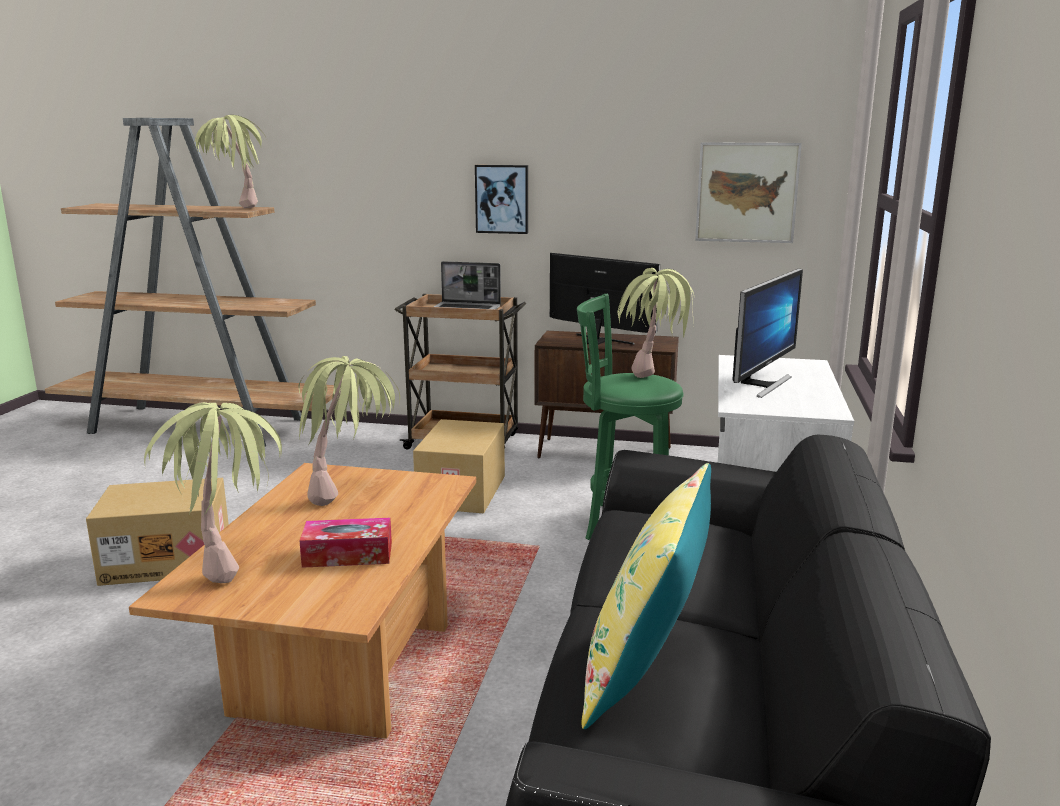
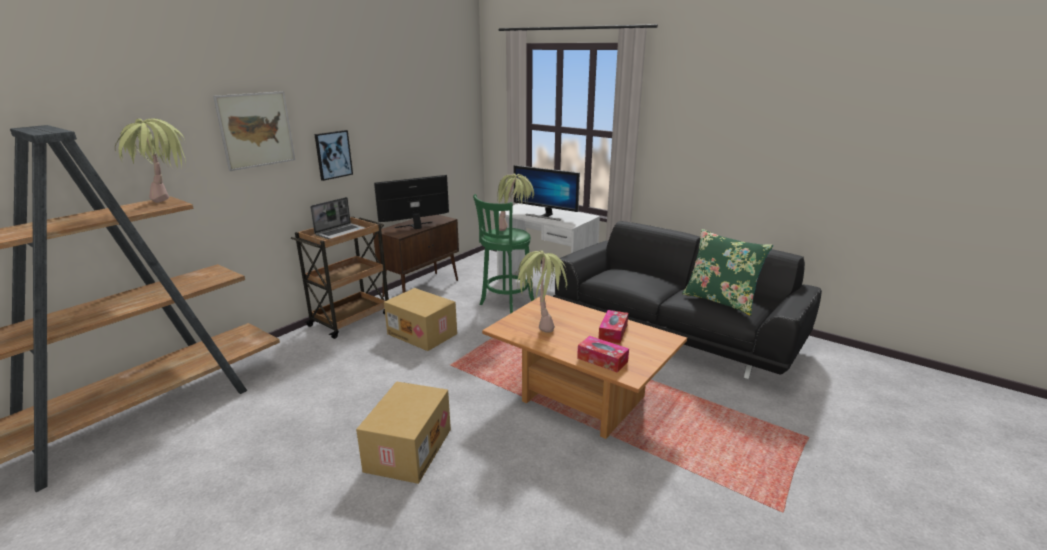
camera: 65 degrees left, 5 degrees up
(230, 560) = (602, 360): potted plant -> tissue box
(646, 672) = (720, 300): yellow pillow -> green pillow
(747, 192) = (445, 130): picture -> picture (256, 130)
(761, 384) = (545, 216): monitor -> monitor turned 150 degrees clockwise

